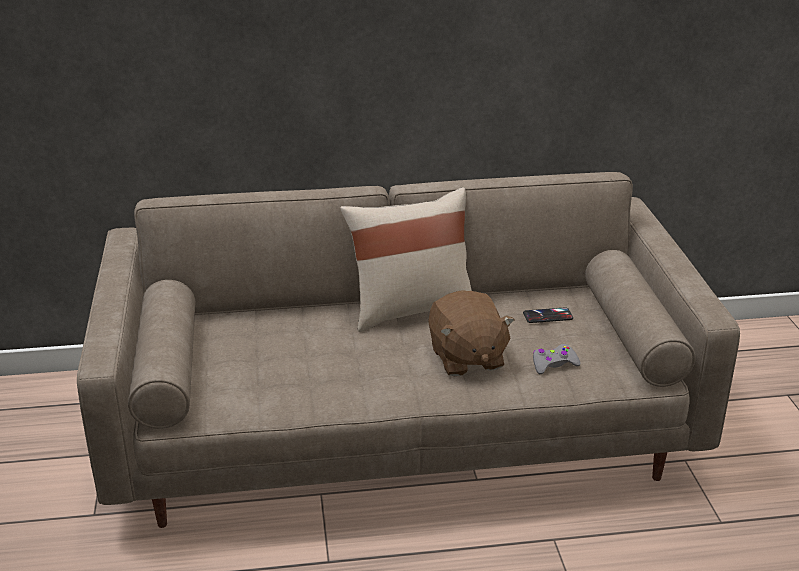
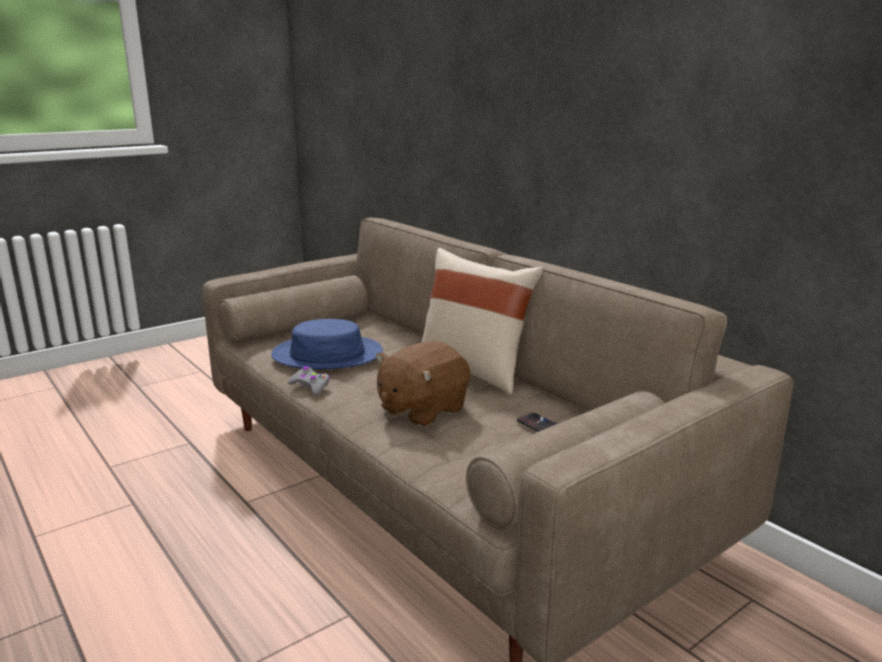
camera: 60 degrees right, 10 degrees down
(286, 372) = (327, 354): none -> blue hat
(553, 364) = (456, 449): grey game controller -> grey game controller (310, 386)

